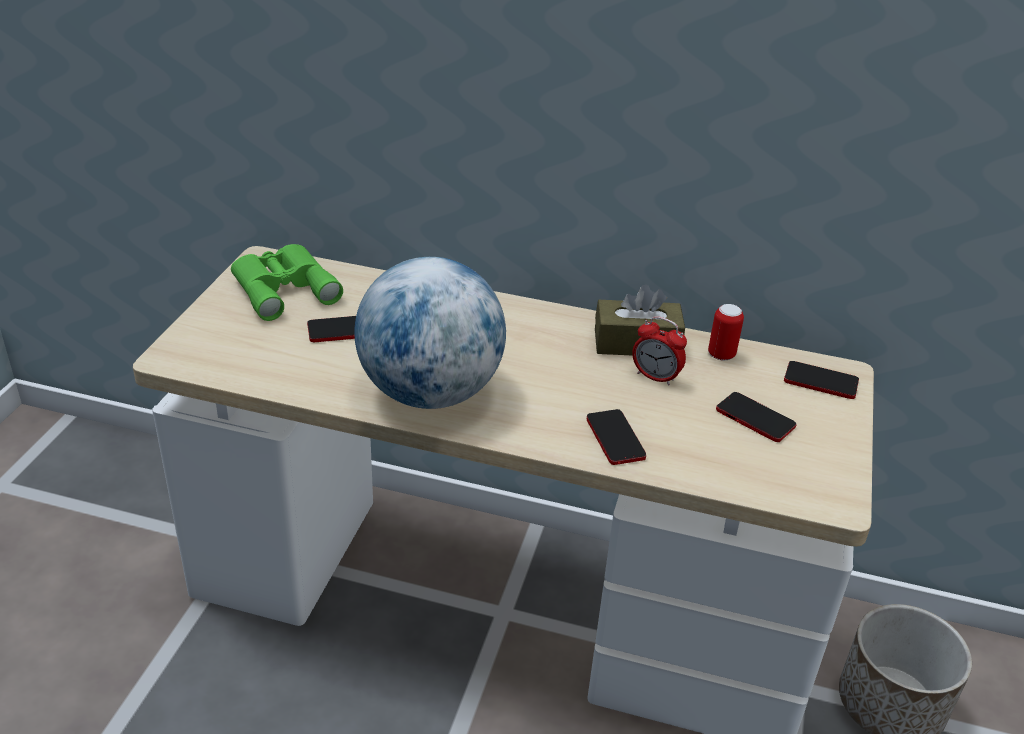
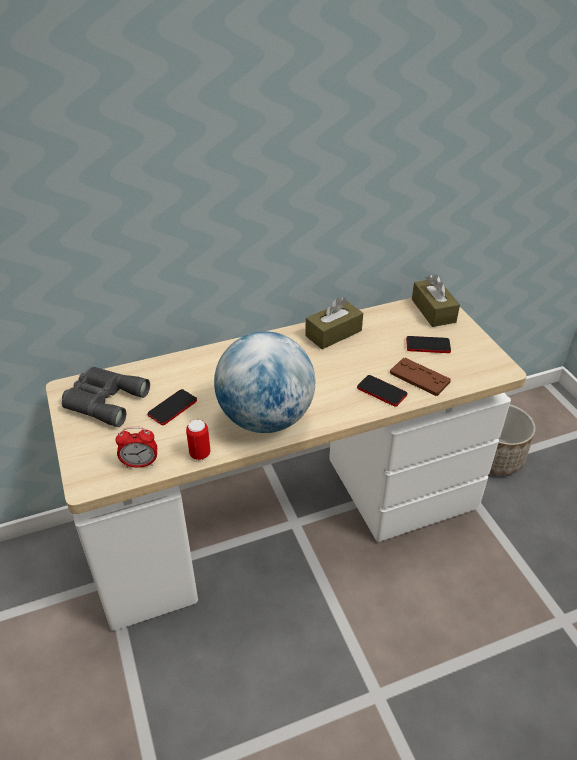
camera: 35 degrees left, 5 degrees up
(283, 287) = (103, 400): green binoculars -> grey binoculars
(655, 377) = (362, 347): alarm clock -> alarm clock (140, 463)
(691, 449) = (419, 377): none -> brown game controller
(721, 355) = (378, 319): can -> can (200, 454)
(820, 381) = (433, 311): phone -> brown tissue box

